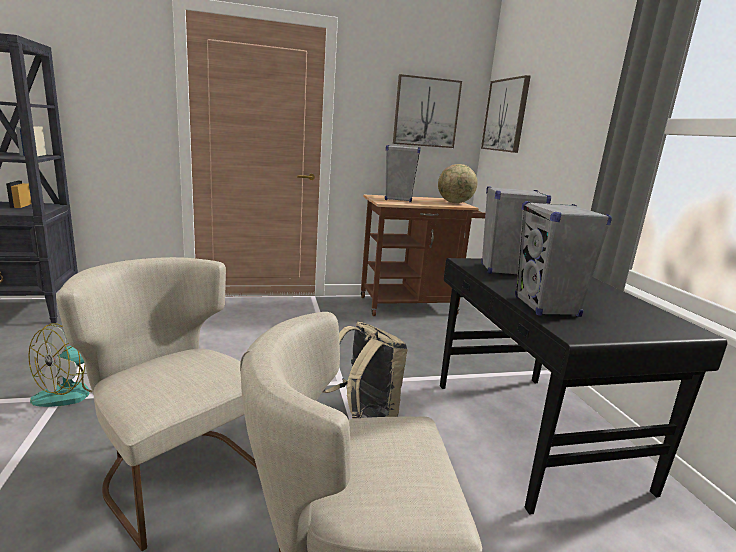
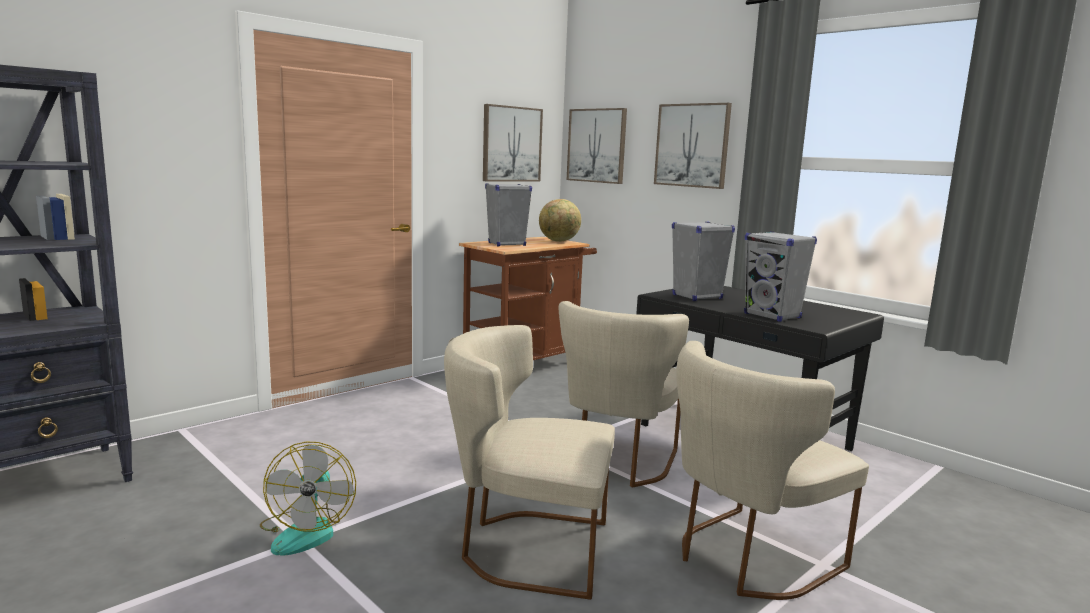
camera: 30 degrees left, 5 degrees down
(364, 416) = (616, 463): beige backpack -> beige chair
(575, 111) = (692, 145): none -> picture

